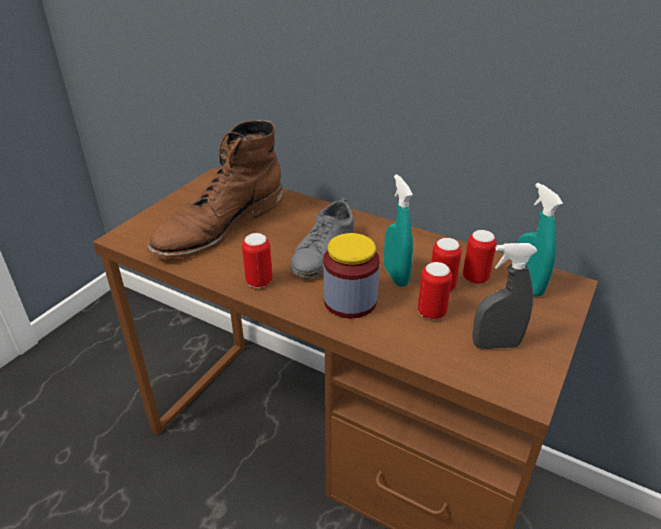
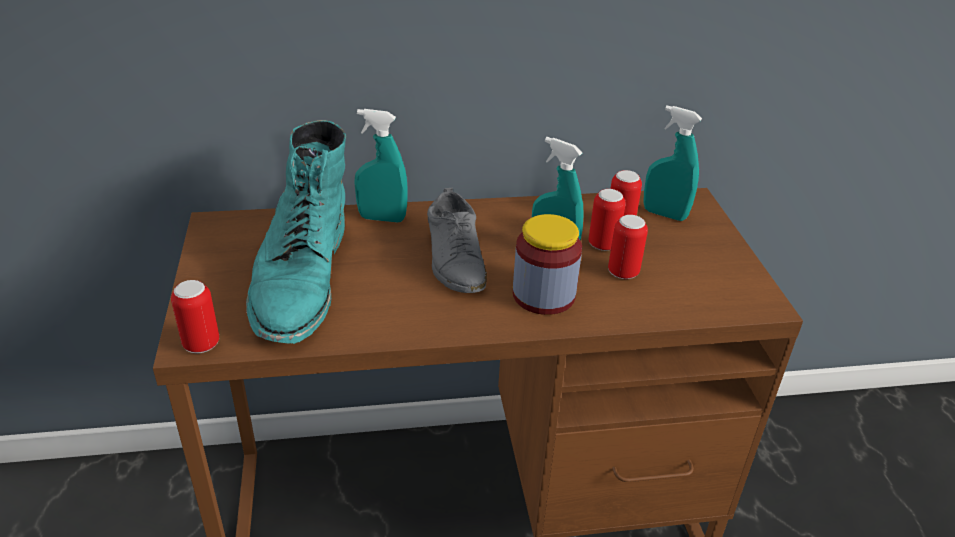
camera: 40 degrees left, 0 degrees up
(219, 226) = (302, 278): brown boot -> turquoise boot
(259, 281) = (431, 318): can -> can (201, 344)
(310, 209) = (382, 218): none -> turquoise spray bottle
(495, 344) = (700, 276): grey spray bottle -> none

